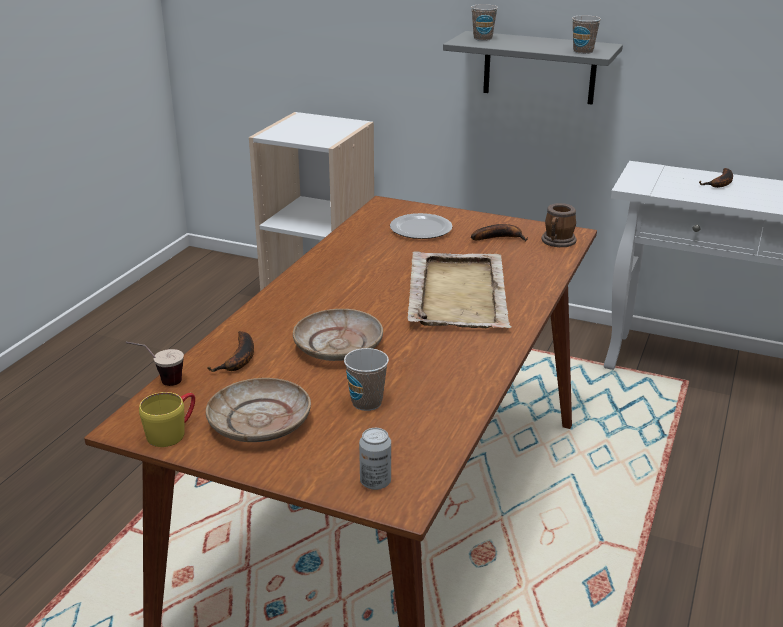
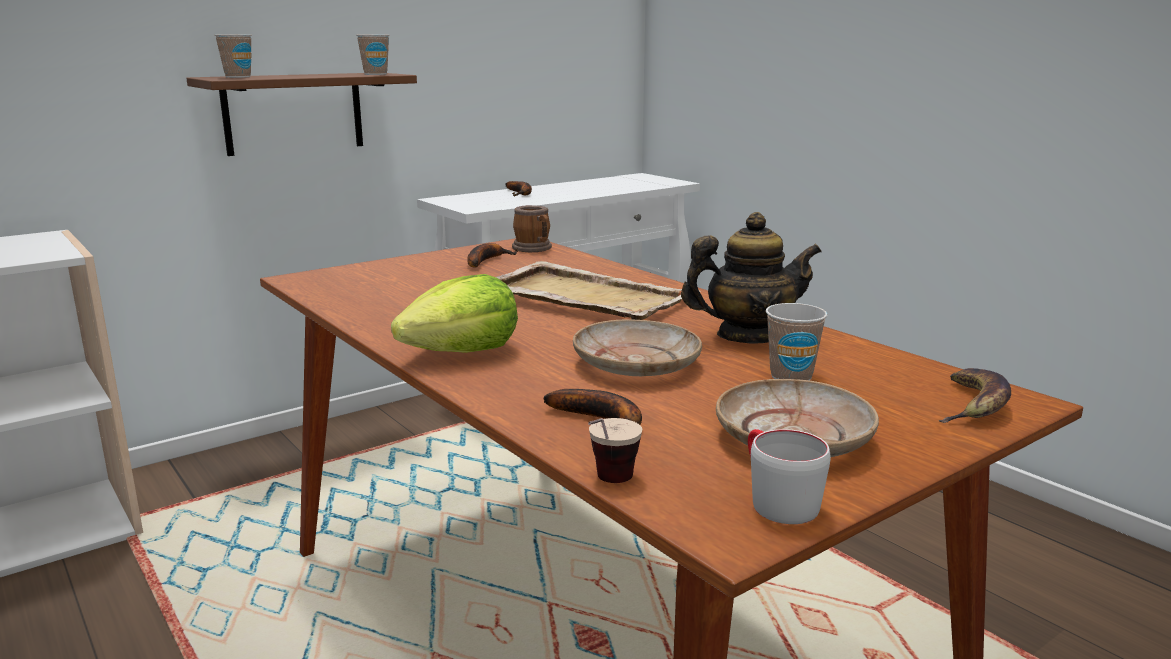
camera: 60 degrees left, 10 degrees down
(173, 431) = (775, 500): yellow mug -> grey mug
(306, 291) = (462, 352): none -> lettuce
(375, 482) = (973, 405): can -> banana
(419, 229) = (399, 279): plate -> none
(436, 370) = (747, 336): none -> teapot
(539, 68) = (293, 113): grey shelf -> brown shelf

